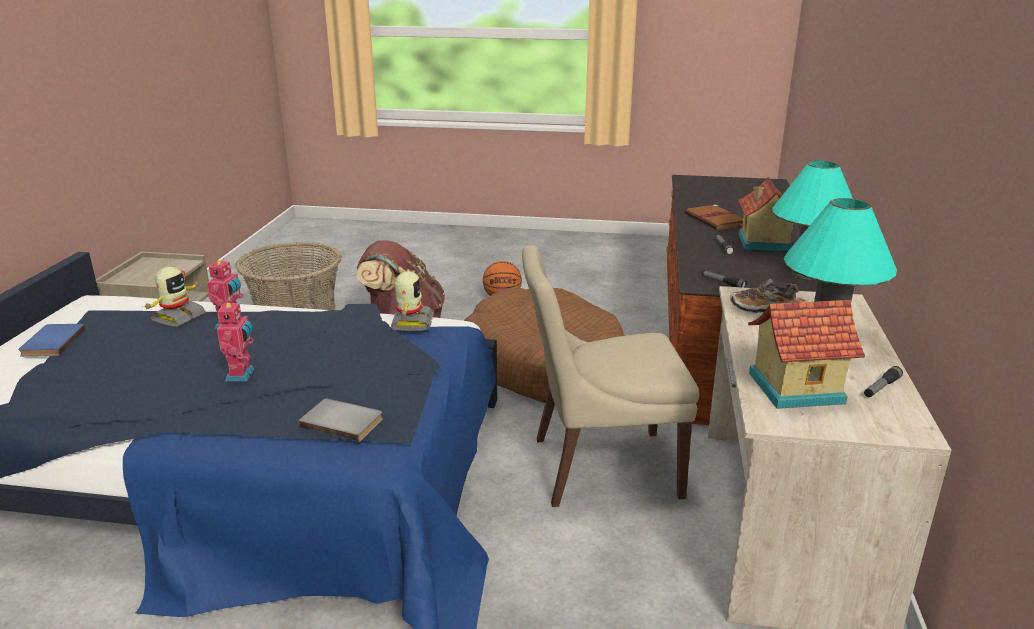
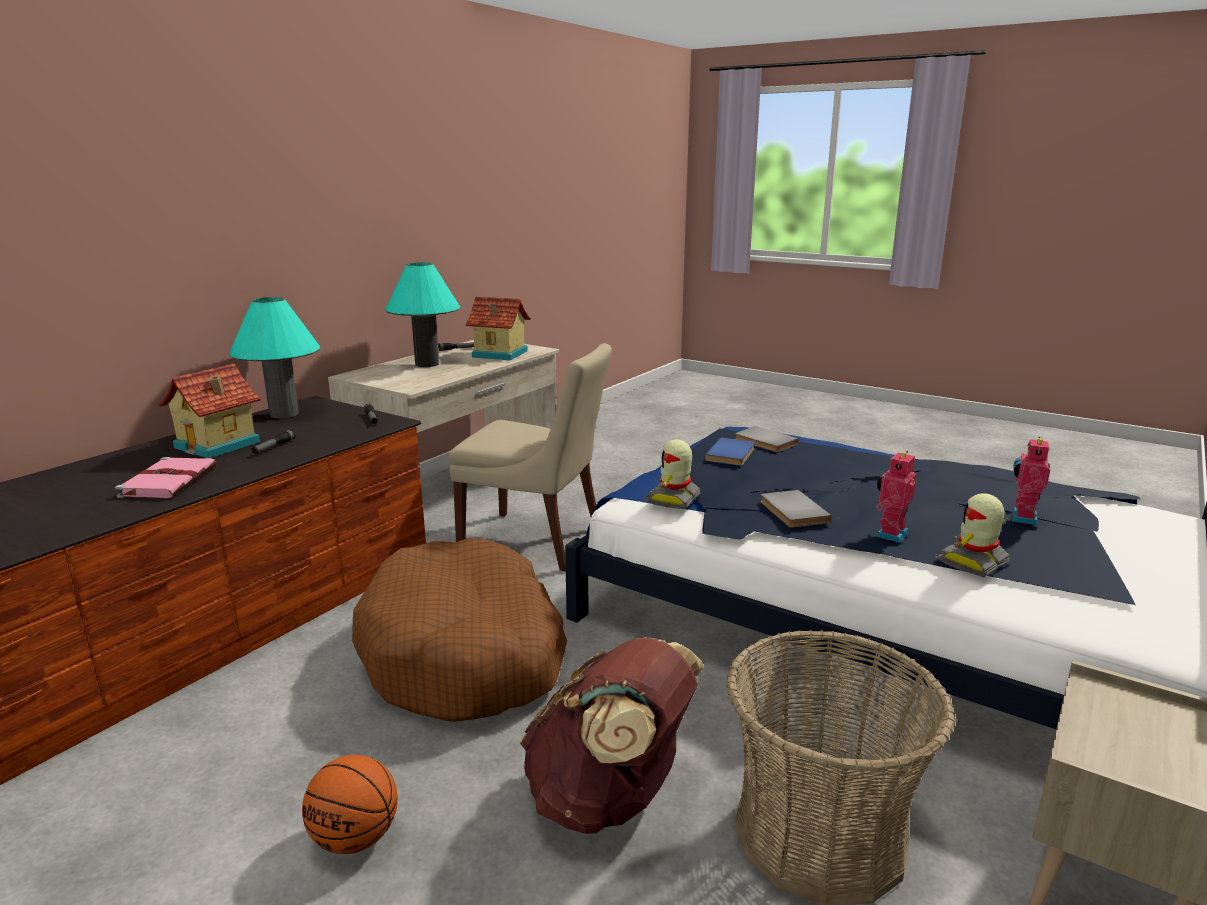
camera: 155 degrees left, 5 degrees down
(51, 342) = (1120, 556): blue book -> blue book (732, 454)
(242, 375) = (854, 475): toy robot -> toy robot (1022, 517)
(308, 326) = (791, 512): none -> grey book
(716, 220) = (170, 481): brown book -> pink book
(762, 309) = (421, 379): shoe -> none

